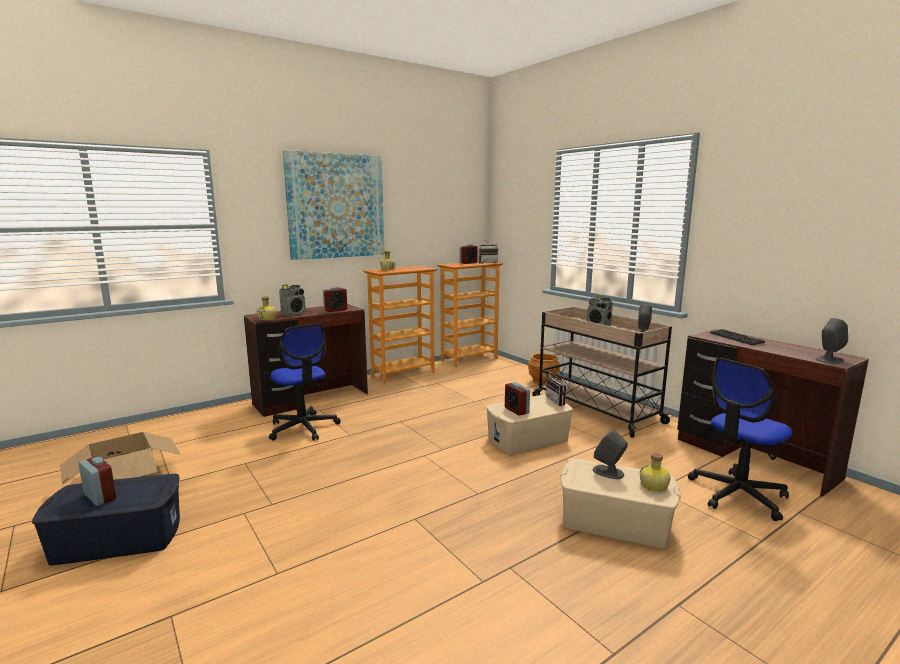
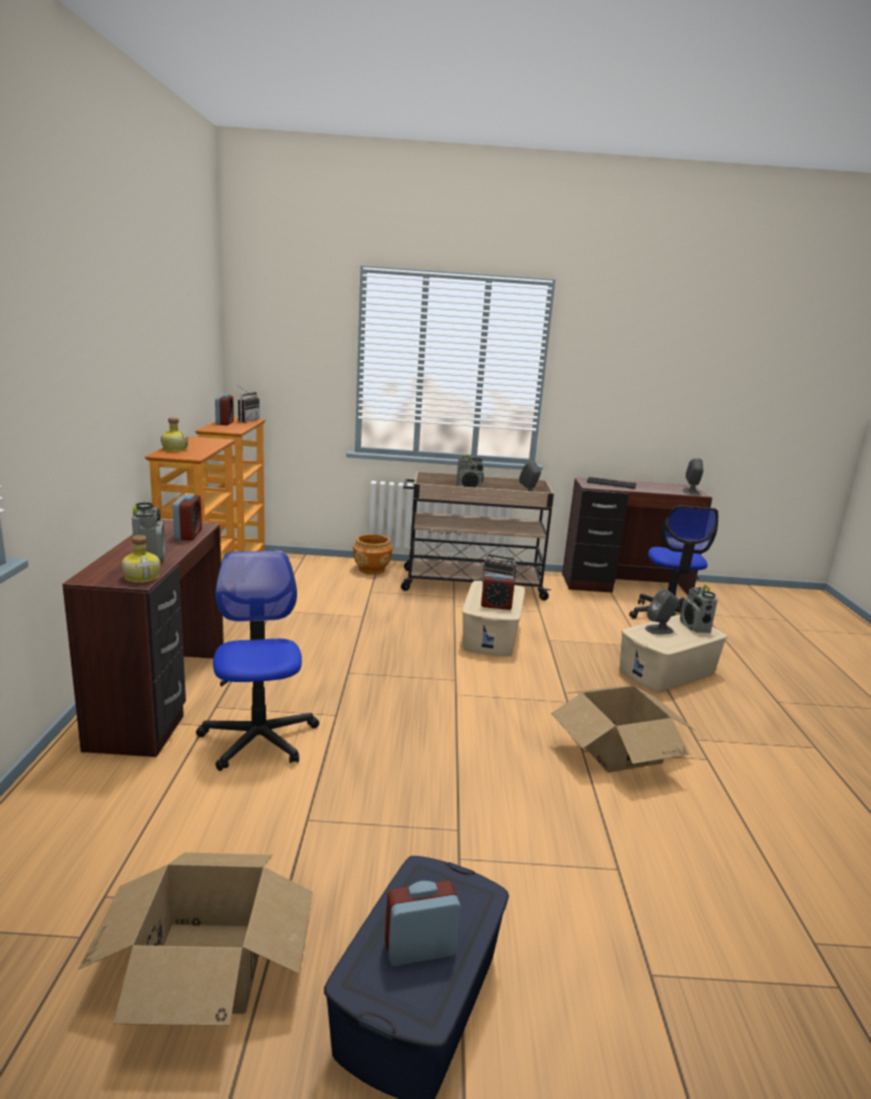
camera: 55 degrees left, 5 degrees up
(303, 428) = (258, 738): office chair -> office chair turned 105 degrees counterclockwise
(336, 206) = (110, 343): picture -> none
(438, 532) = (618, 749): none -> cardboard box
(654, 486) = (694, 627): bottle -> radio

